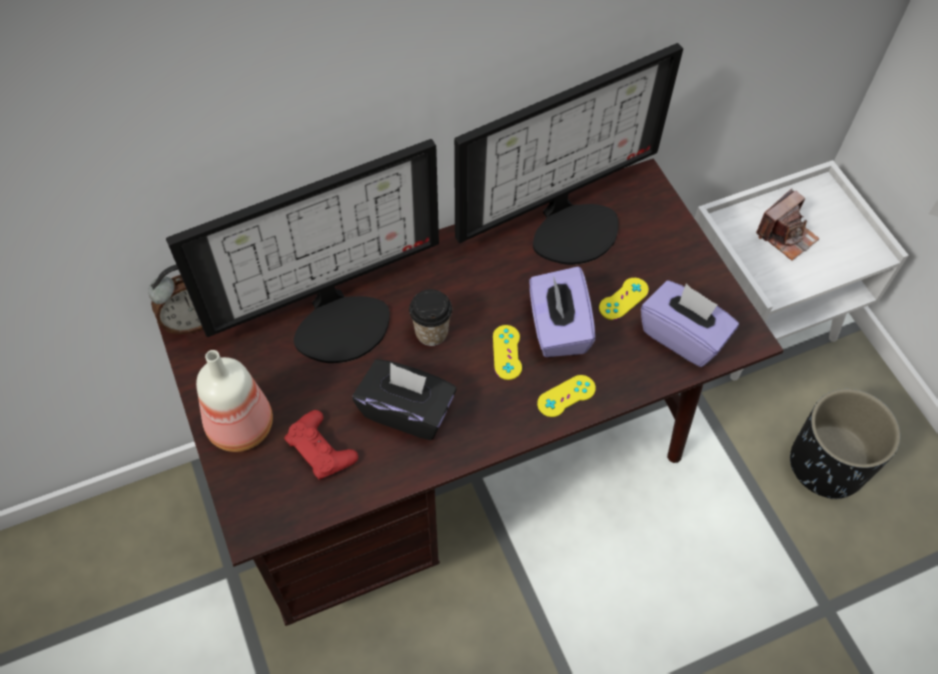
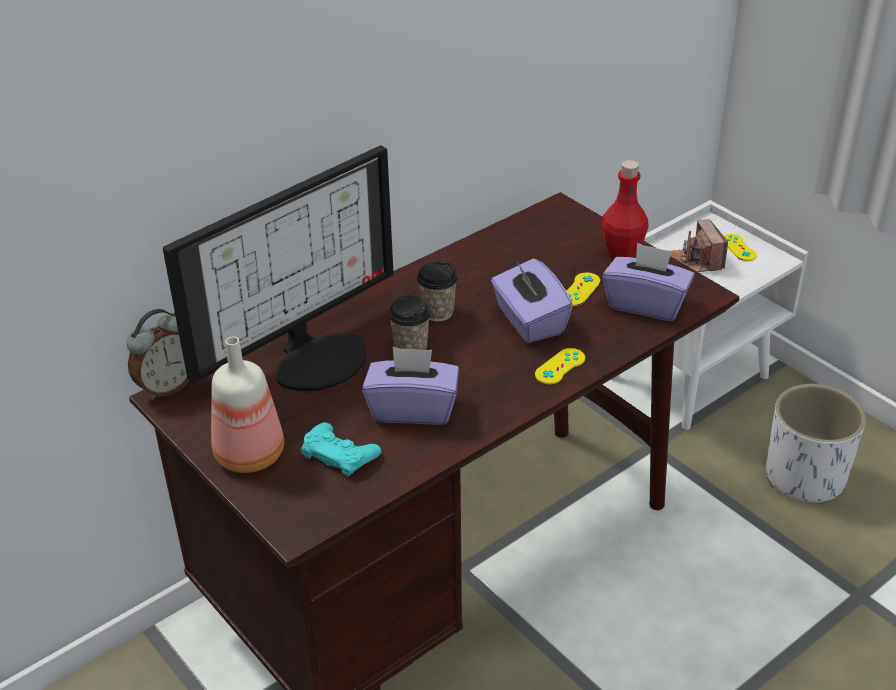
camera: 15 degrees left, 20 degrees down
(321, 449) = (339, 454): red game controller -> turquoise game controller
(407, 411) = (413, 409): black tissue box -> purple tissue box
(473, 292) = (438, 312): none -> cup
(507, 352) = (489, 347): yellow game controller -> yellow game controller (739, 247)
(571, 226) = (508, 249): monitor -> none
(685, 259) = (622, 252): none -> red bottle
(786, 235) = (694, 262): camera -> camera turned 135 degrees clockwise
(827, 465) = (805, 477): black planter -> white planter

